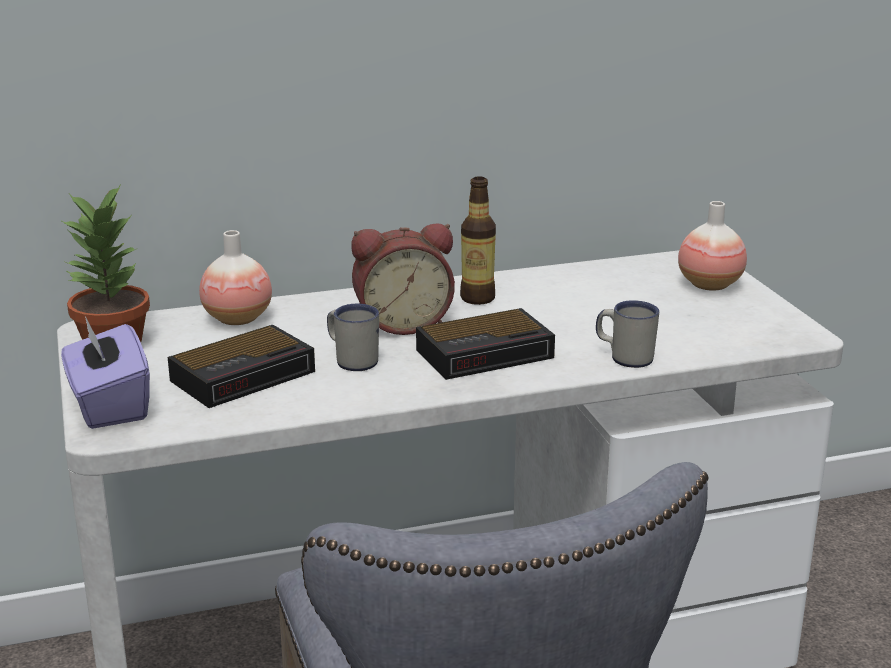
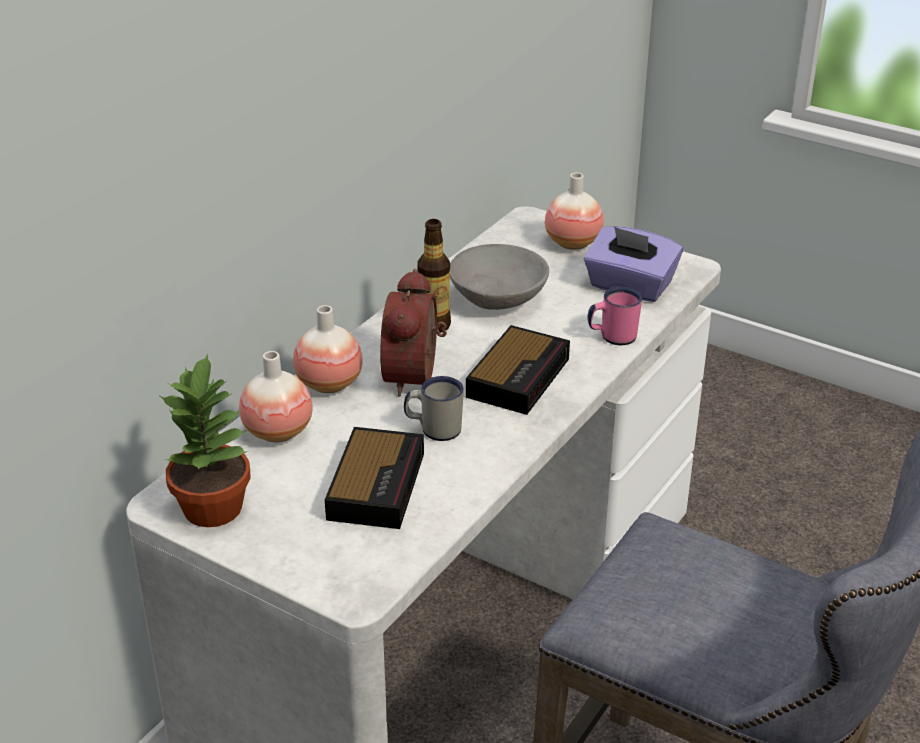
camera: 40 degrees left, 10 degrees up
(109, 406) = (317, 569): purple tissue box -> purple tissue box (629, 287)
(327, 305) = (329, 384): none -> vase
(402, 323) = (416, 376): alarm clock -> alarm clock turned 150 degrees clockwise
(565, 299) = (497, 299): none -> grey bowl
(625, 357) = (612, 337): white mug -> pink mug

